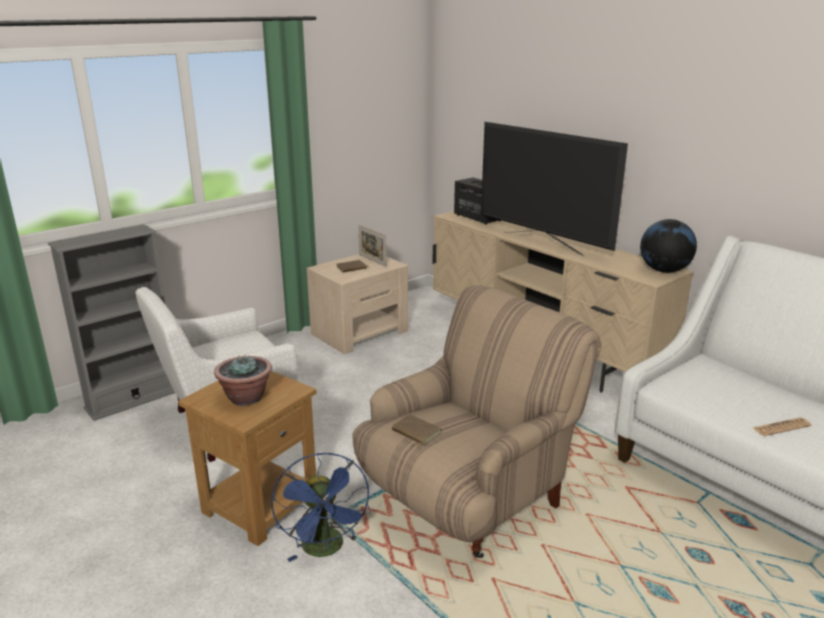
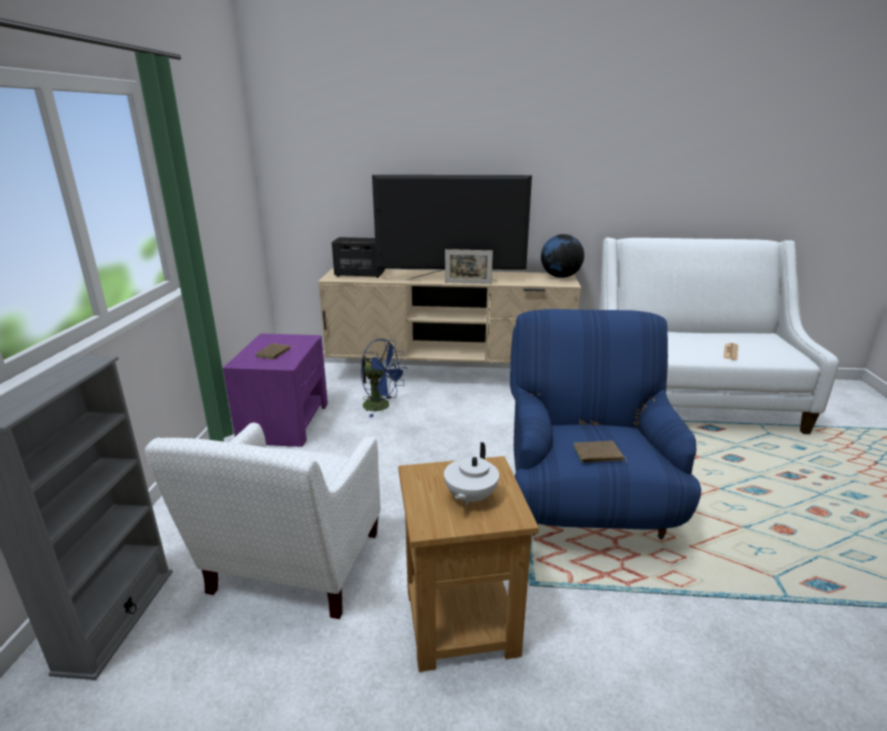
camera: 45 degrees left, 0 degrees up
(246, 398) = (470, 497): potted plant -> white teapot
(326, 549) = (572, 613): blue fan -> blue fan (382, 406)
(360, 332) = (285, 422): beige nightstand -> purple nightstand
(372, 261) = (281, 341): picture frame -> picture frame (468, 283)
(468, 498) = (585, 503): beige armchair -> blue armchair

